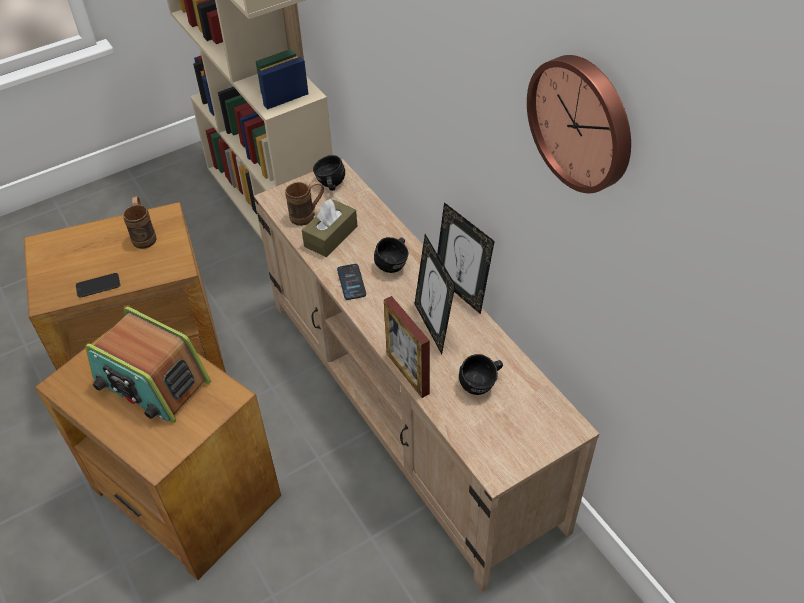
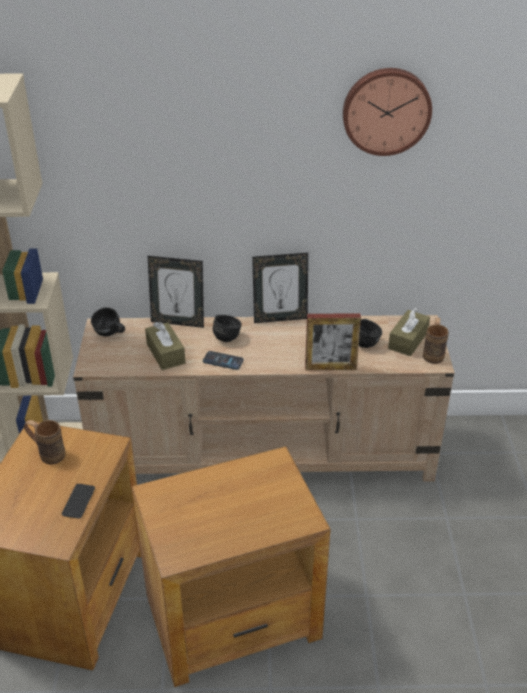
camera: 60 degrees left, 10 degrees down
(151, 383) = (224, 499): radio -> none
(308, 216) = (131, 357): brown mug -> brown mug (433, 353)
(433, 327) = (300, 341): picture frame -> picture frame (178, 322)
(517, 424) = (408, 340): none -> brown tissue box

